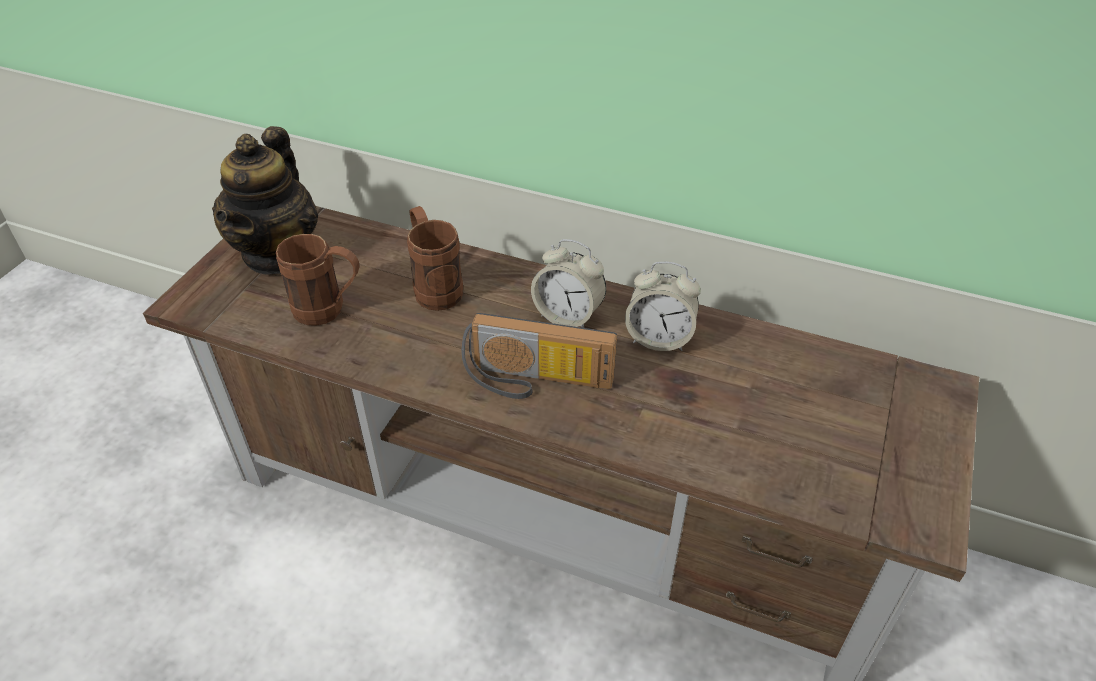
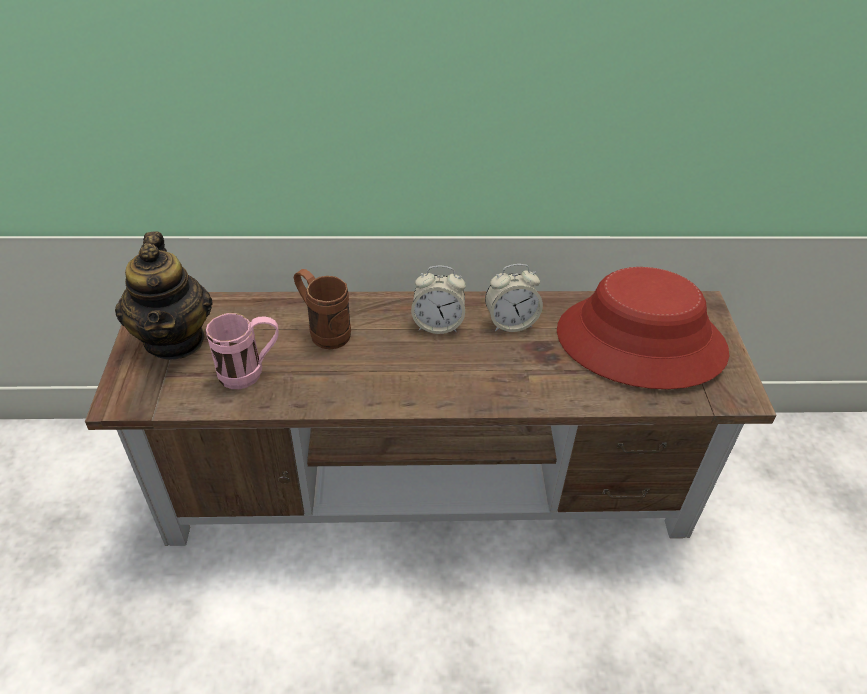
camera: 25 degrees left, 0 degrees up
(329, 311) = (251, 373): brown mug -> pink mug
(536, 382) = (444, 379): radio -> none
(817, 412) = (640, 343): none -> red hat

